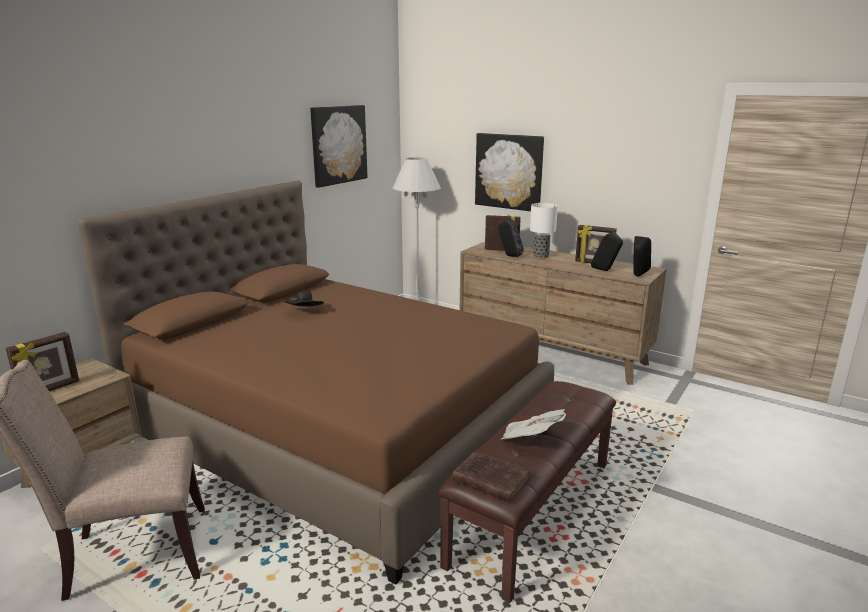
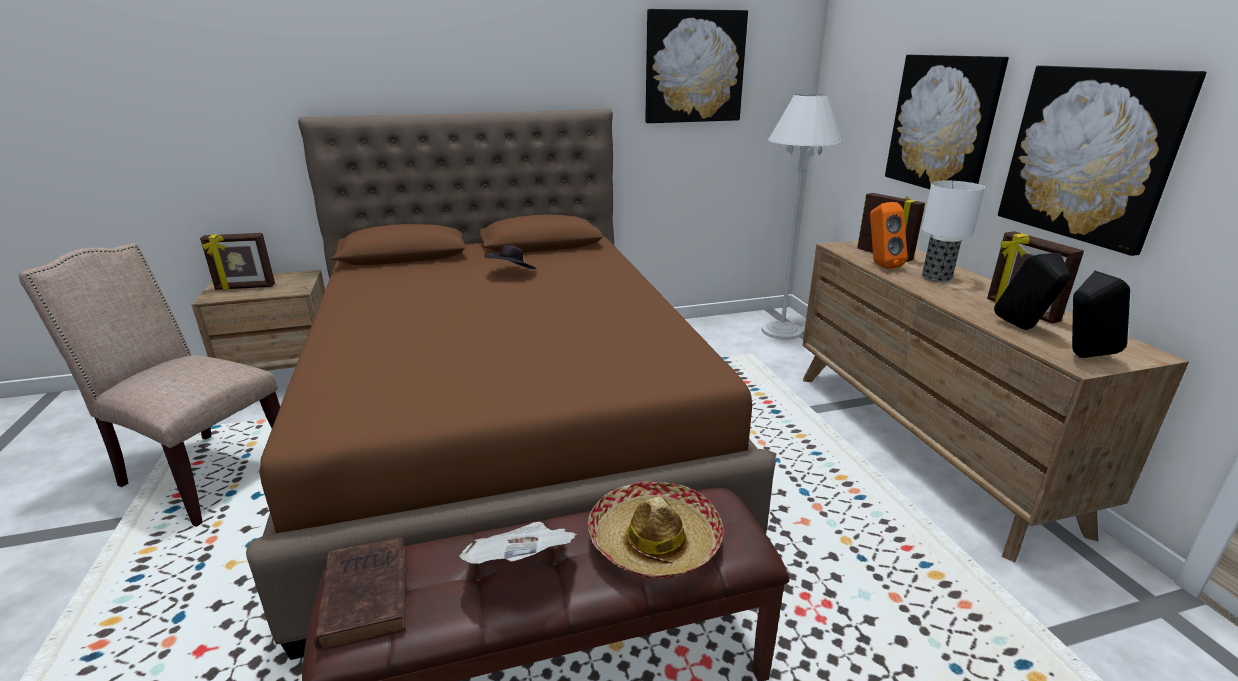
camera: 40 degrees right, 5 degrees up
(509, 256) = (880, 265): black speaker -> orange speaker
(564, 408) = (654, 541): none -> hat
(598, 183) = (1089, 155): none -> picture

